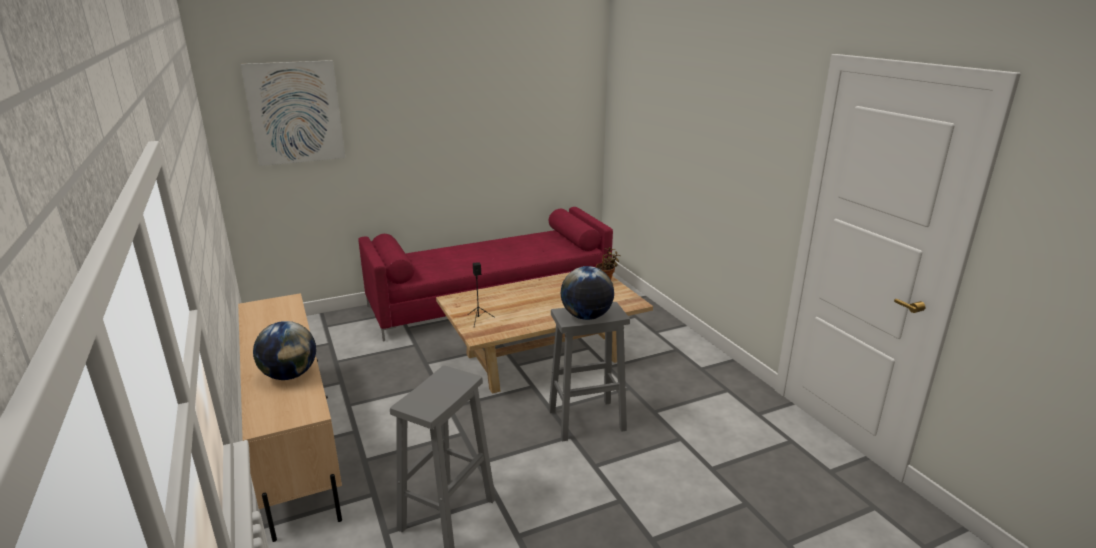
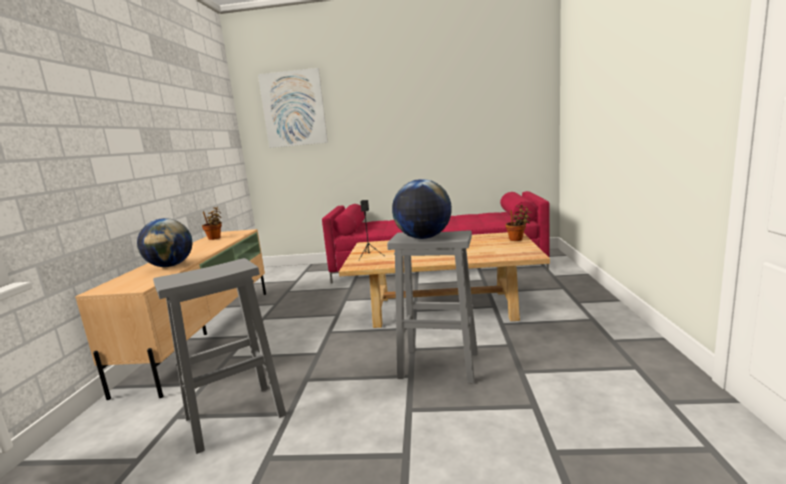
camera: 30 degrees right, 10 degrees down
(264, 317) = (215, 238): none -> potted plant

